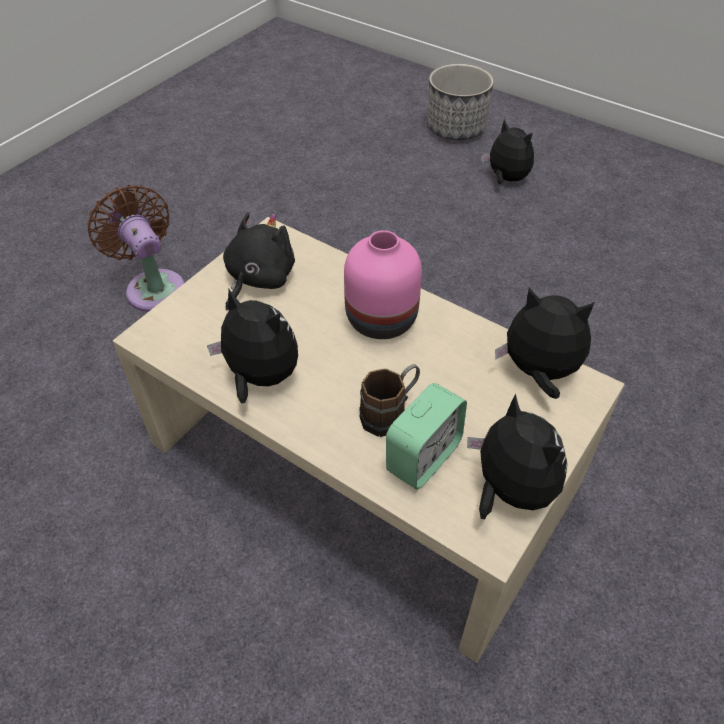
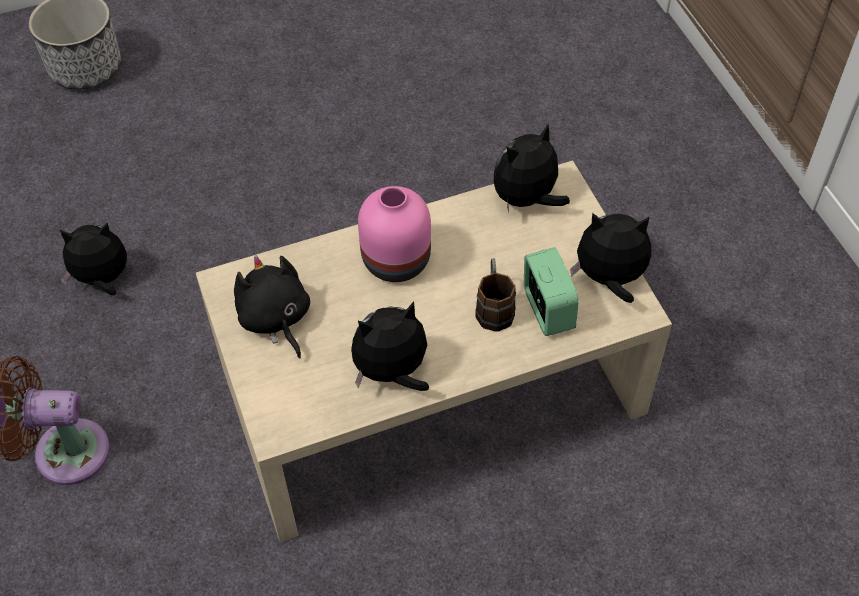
camera: 55 degrees left, 5 degrees up
(505, 179) = (200, 81): plush toy -> plush toy (102, 279)

